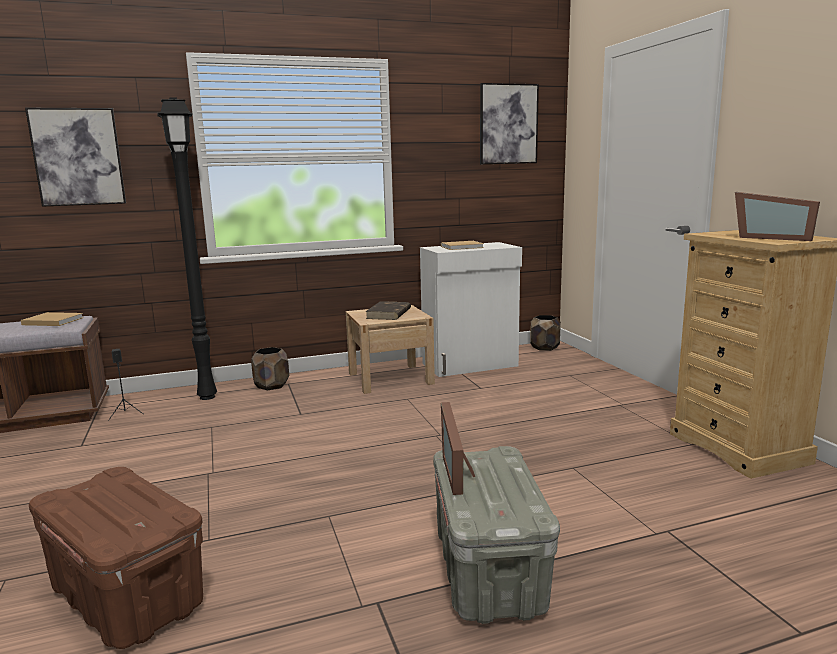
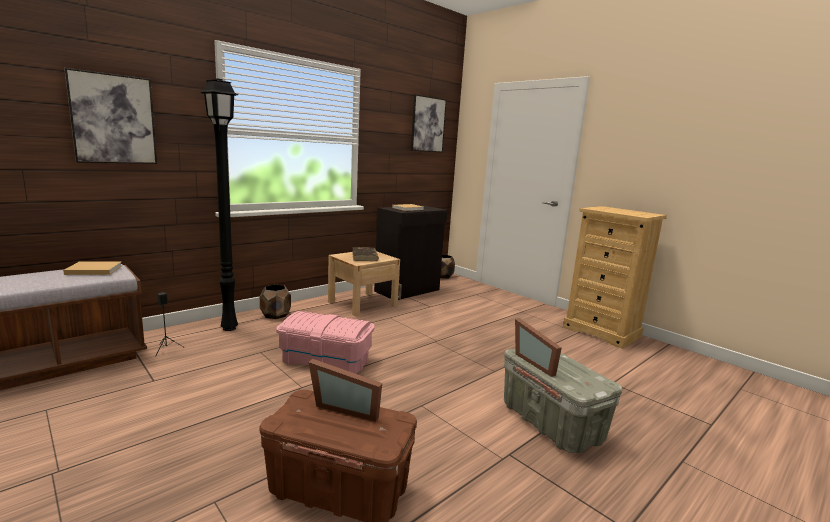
camera: 25 degrees left, 0 degrees up
(273, 443) = (326, 359): none -> pink storage box
(471, 365) = (408, 291): white cabinet -> black cabinet
(772, 238) = (632, 213): picture frame -> picture frame (347, 407)

